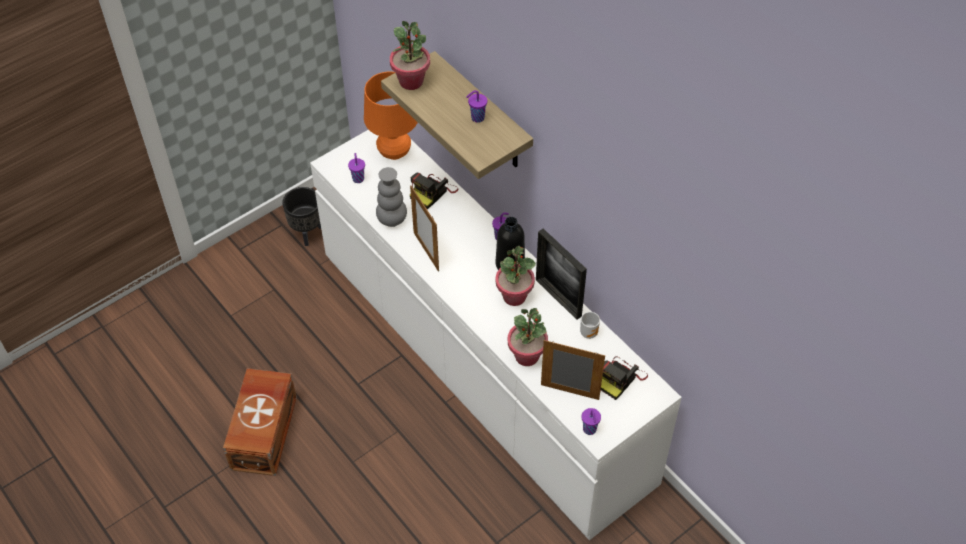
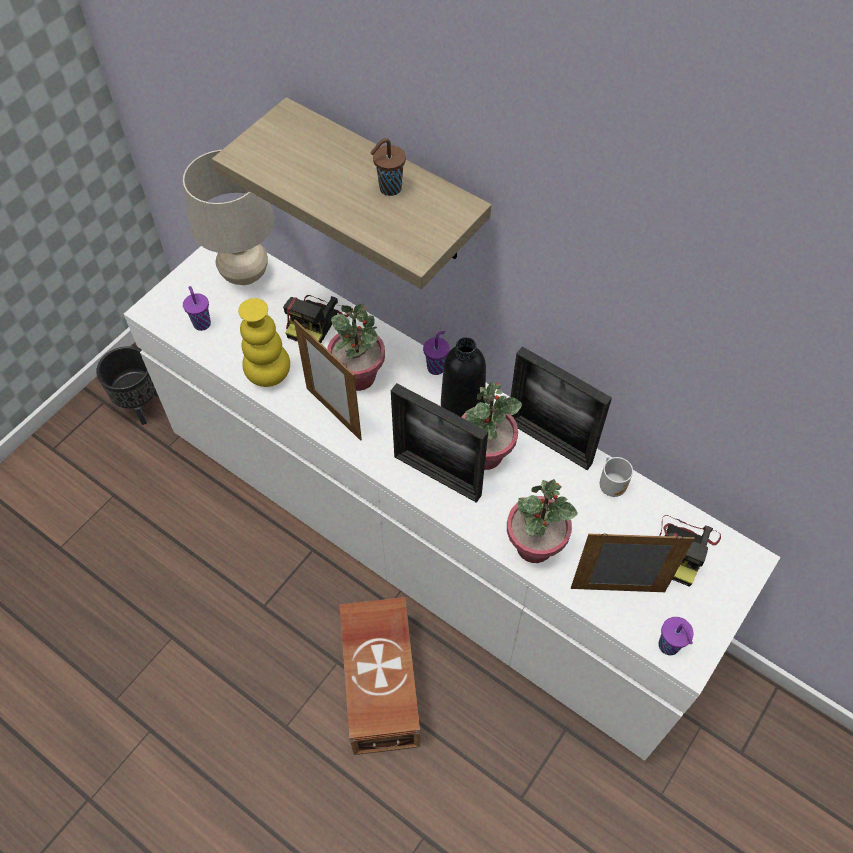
camera: 15 degrees left, 5 degrees up
(266, 431) = (150, 711): brown storage box -> brown storage box (382, 683)
(392, 220) = (269, 375): grey vase -> yellow vase
(394, 153) = (245, 275): orange table lamp -> beige table lamp
(411, 81) = (263, 150): potted plant -> potted plant (358, 376)
(477, 118) = (389, 189): purple cup -> brown cup
(480, 302) = (437, 476): none -> picture frame

